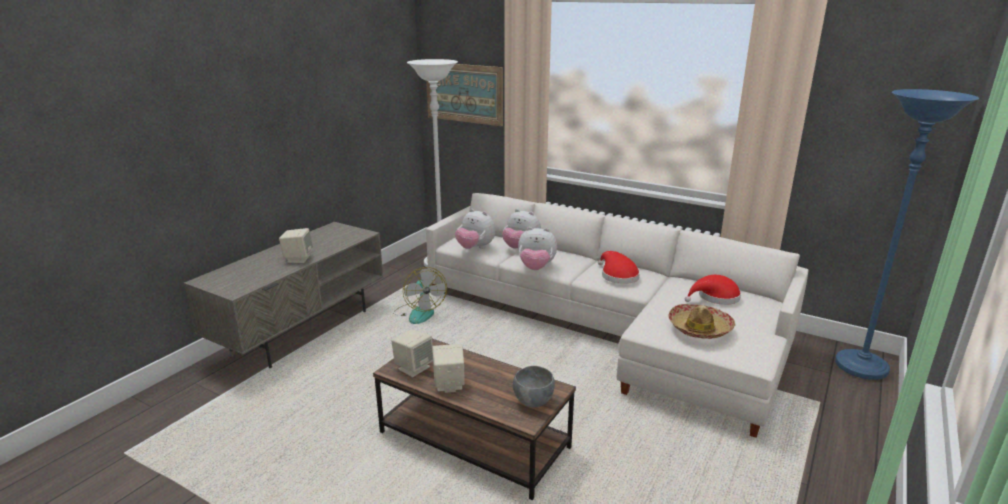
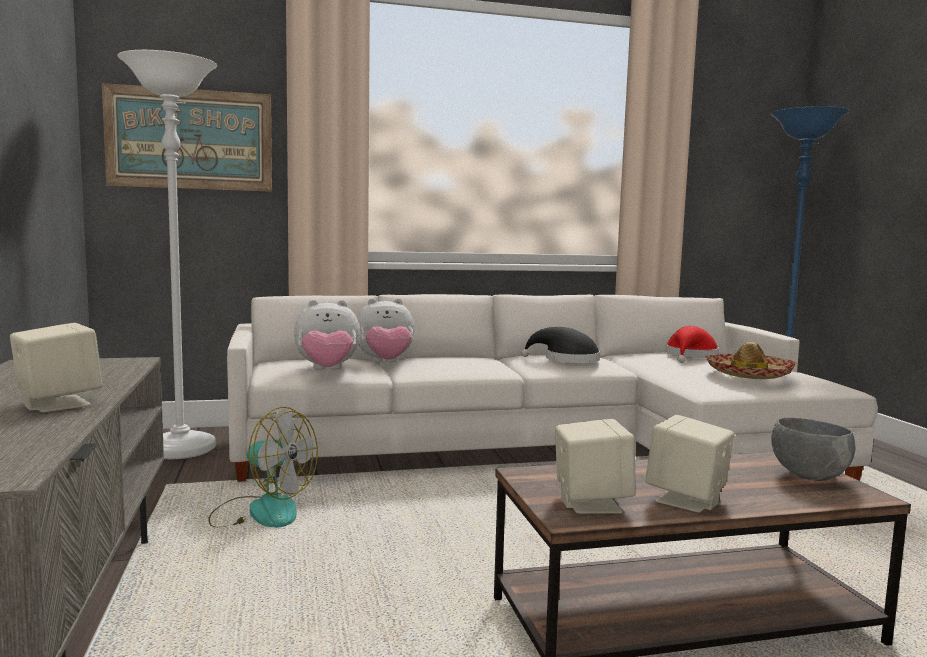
camera: 45 degrees left, 15 degrees down
(536, 268) = (461, 371): plush toy -> none
(617, 275) = (566, 360): red hat -> black hat

